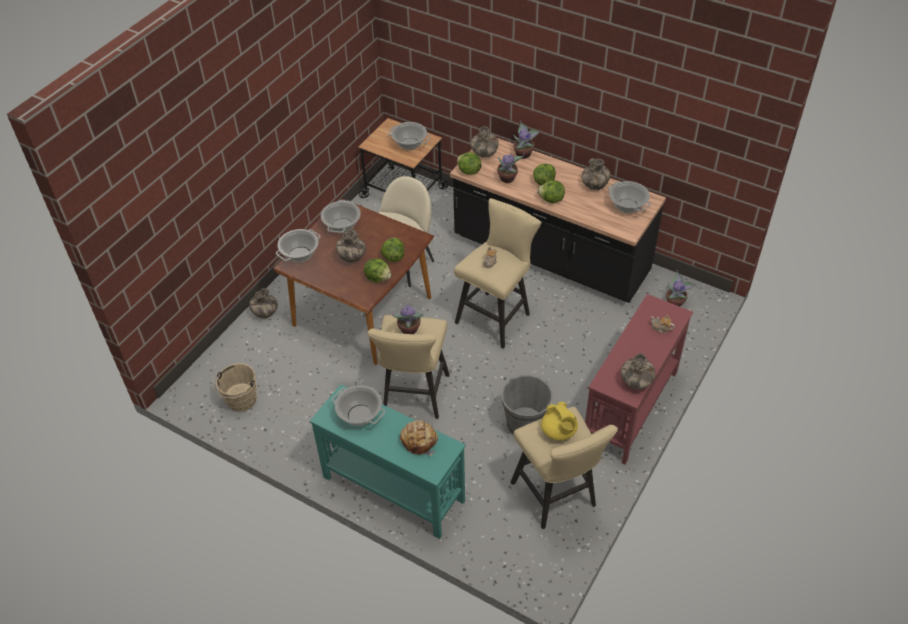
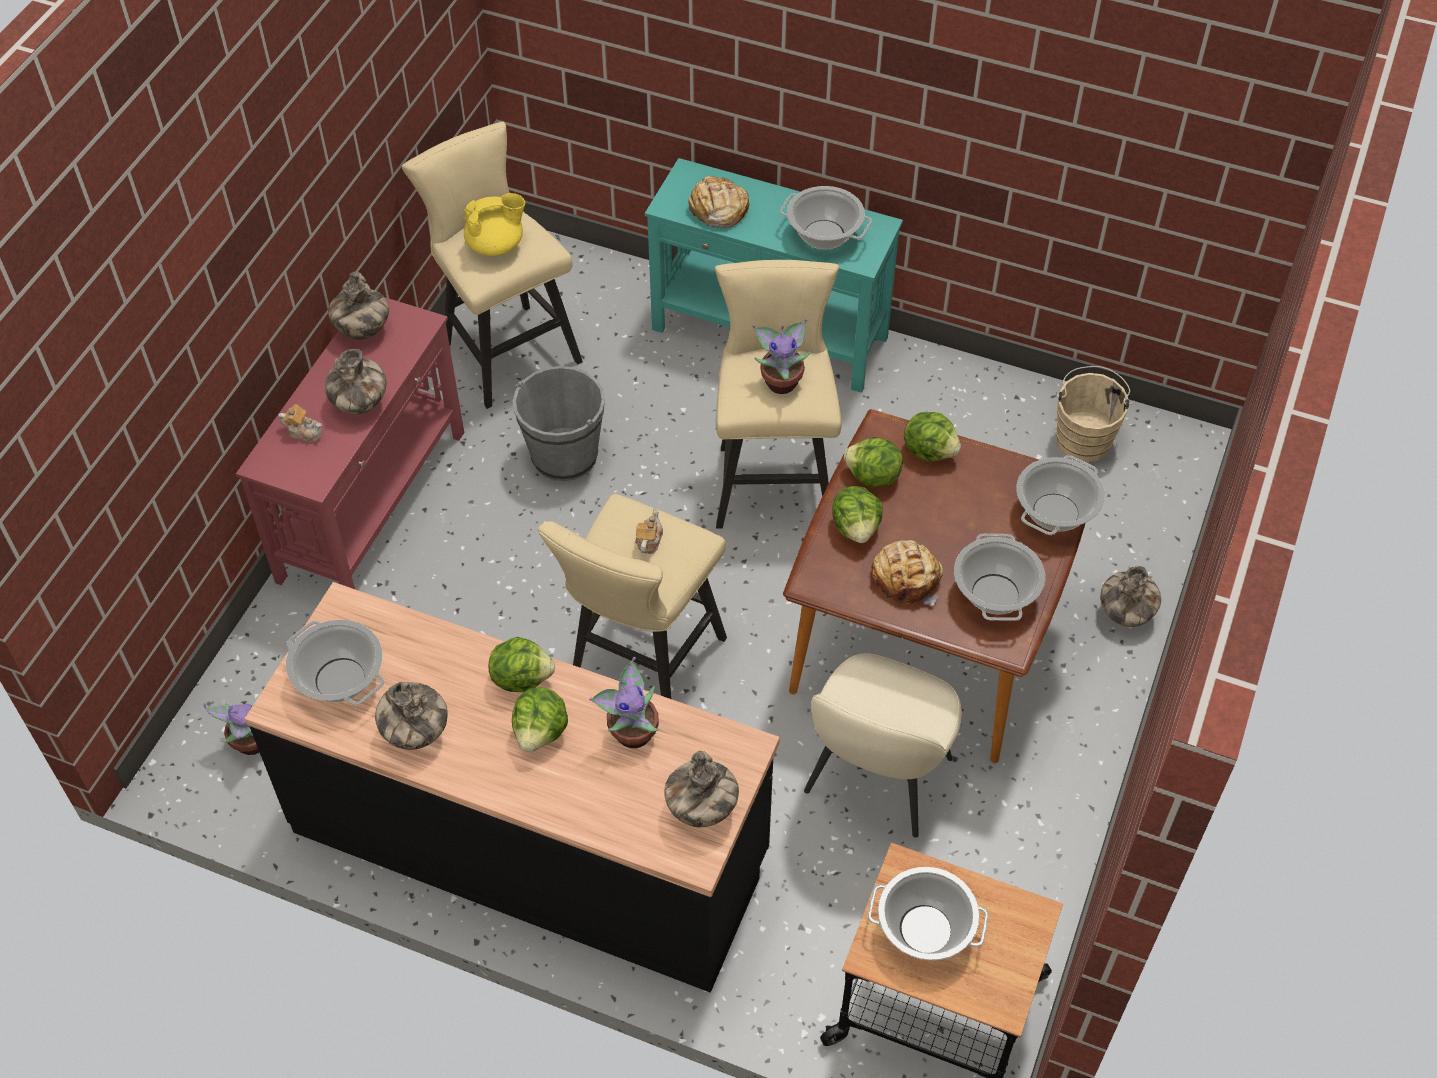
camera: 170 degrees right, 5 degrees up
(351, 258) = (943, 515): vase -> vase (360, 403)
(378, 235) = (907, 578): none -> bread
(468, 171) = (732, 745): lettuce -> lettuce (930, 450)
(524, 154) = (597, 822): potted plant -> none
(559, 432) = (496, 245): yellow teapot -> yellow teapot turned 105 degrees clockwise

